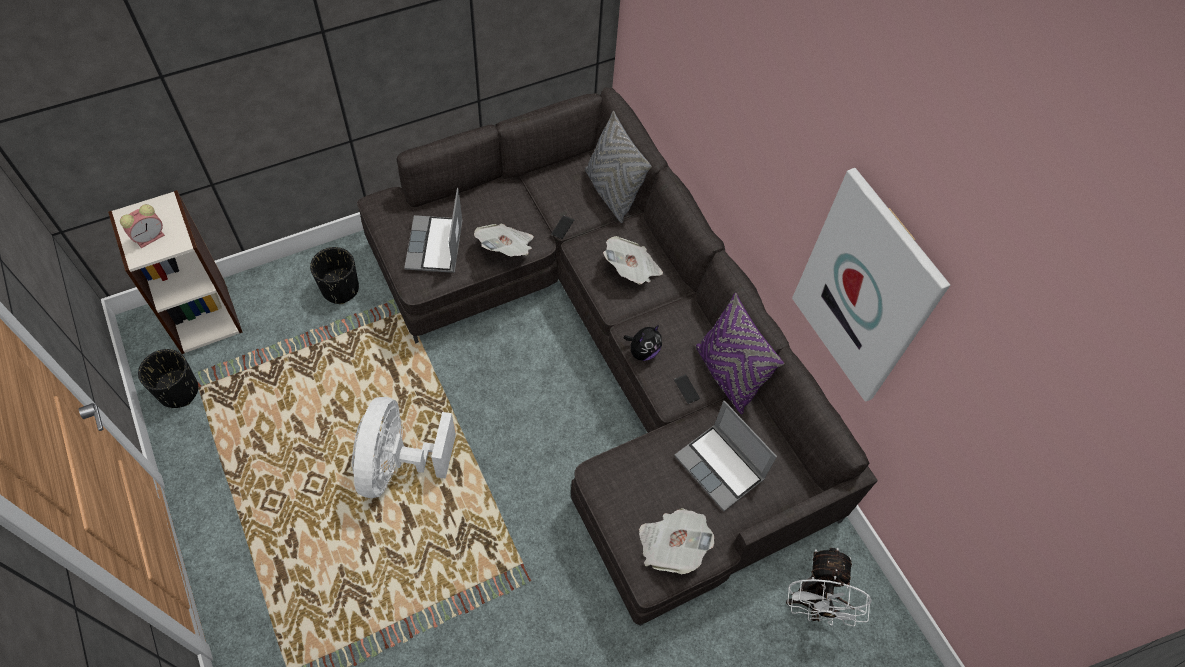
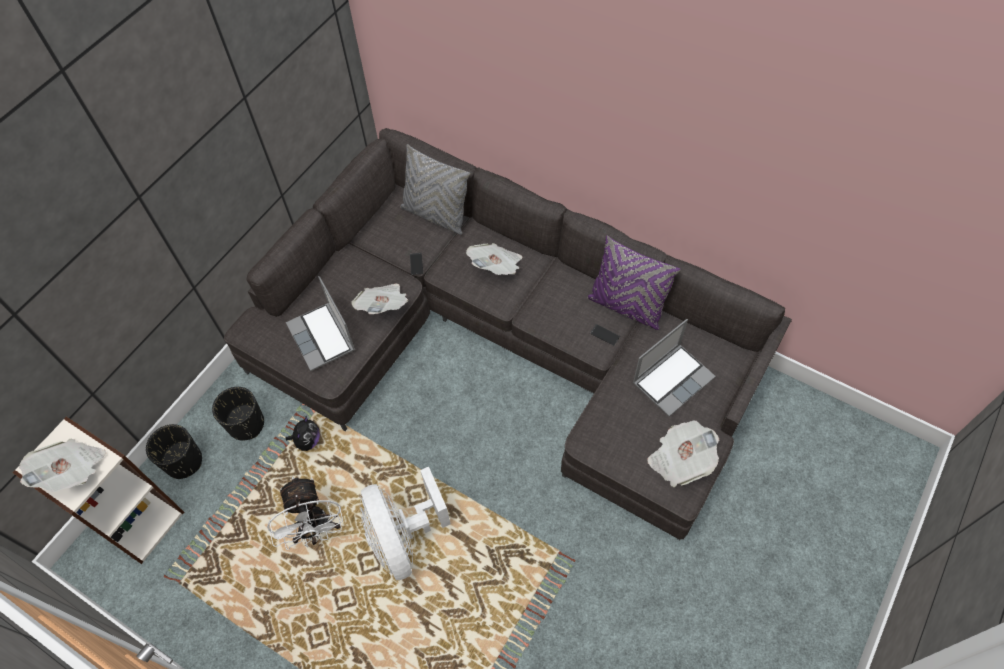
camera: 25 degrees left, 0 degrees up
(150, 236) = (72, 471): alarm clock -> newspaper
(178, 391) = (162, 597): black planter -> black planter (184, 462)
(642, 351) = (551, 325): plush toy -> plush toy (307, 441)
(721, 468) = (673, 379): laptop -> laptop turned 60 degrees counterclockwise
(812, 604) = (787, 443): white fan -> white fan (316, 530)
(865, 290) = (726, 173): picture -> none

